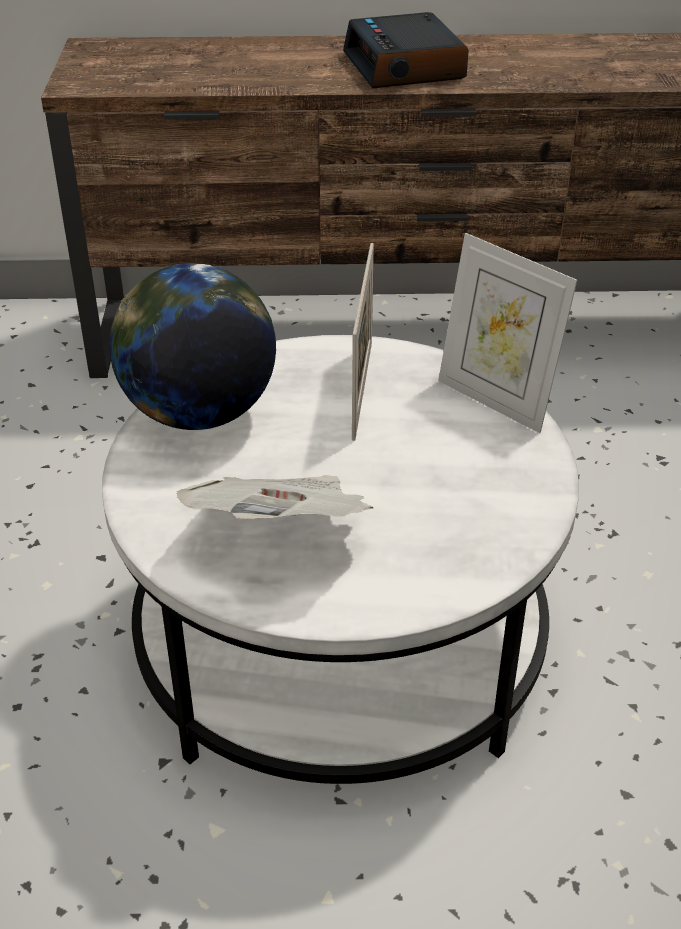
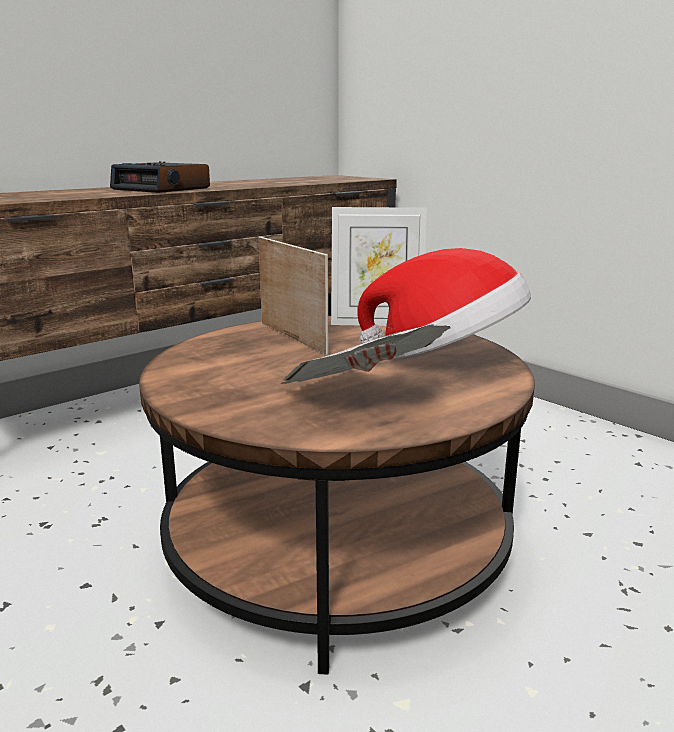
camera: 40 degrees left, 20 degrees down
(199, 414) = (198, 373): globe -> none
(340, 639) = (336, 544): white coffee table -> brown coffee table
(468, 508) = (444, 357): none -> hat

